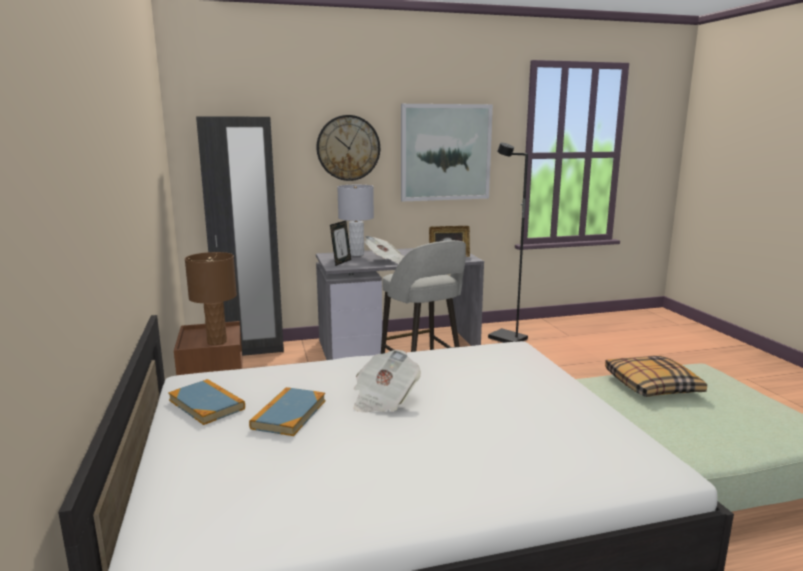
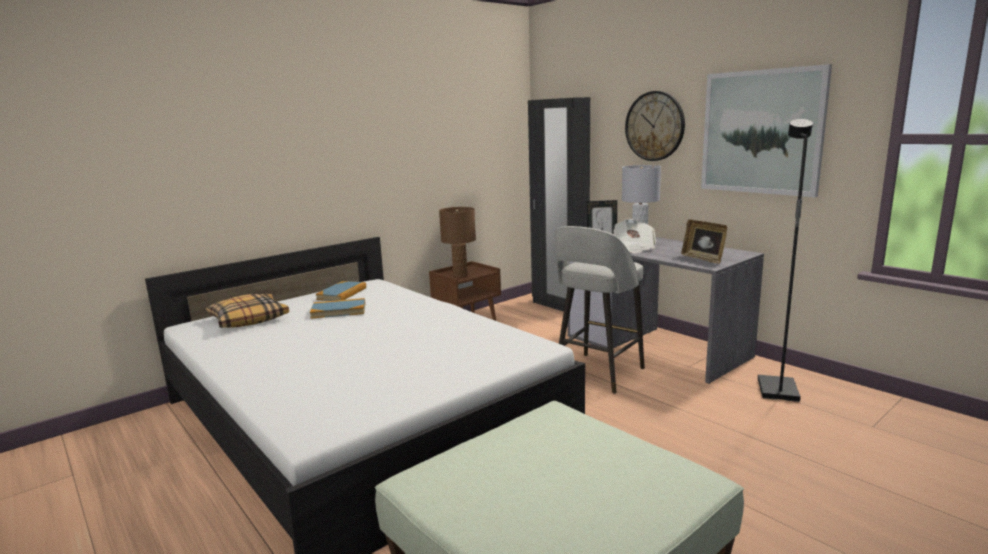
camera: 65 degrees right, 0 degrees up
(383, 399) = (377, 326): newspaper -> none
(651, 386) = (589, 447): pillow -> pillow (248, 319)

